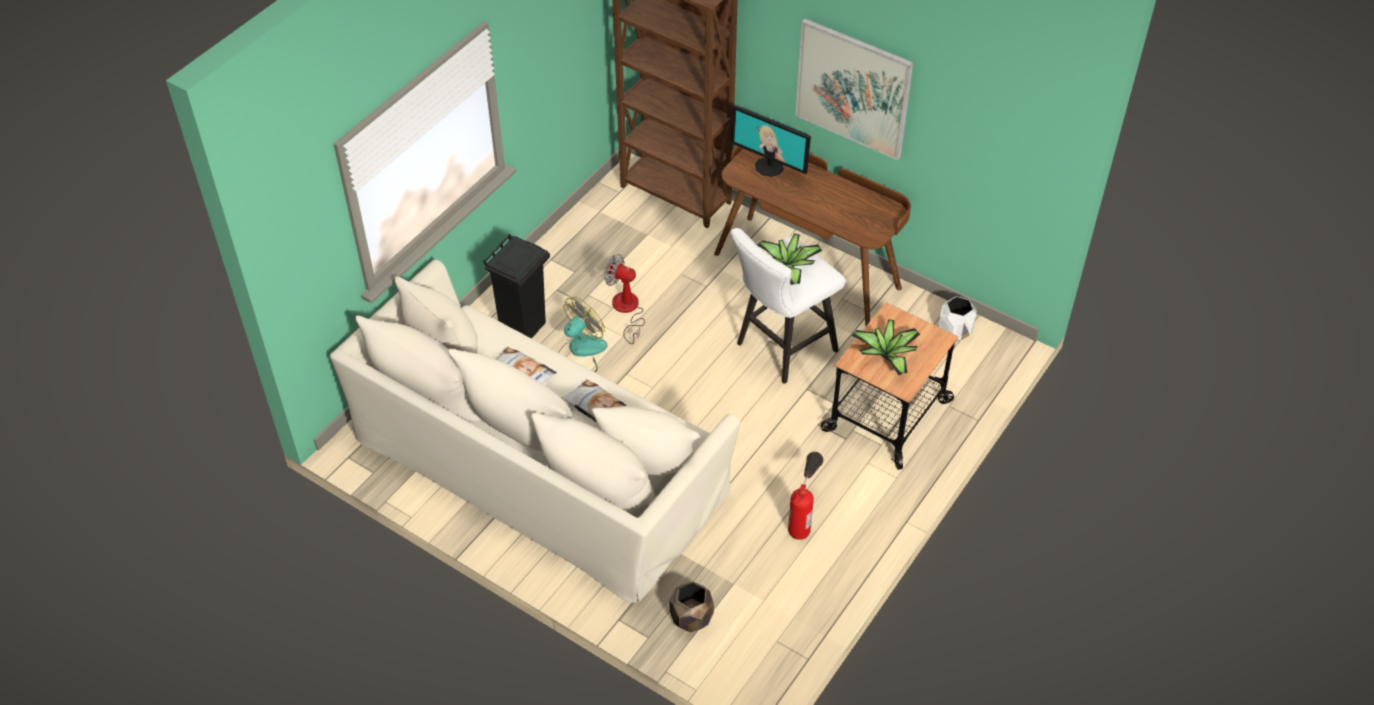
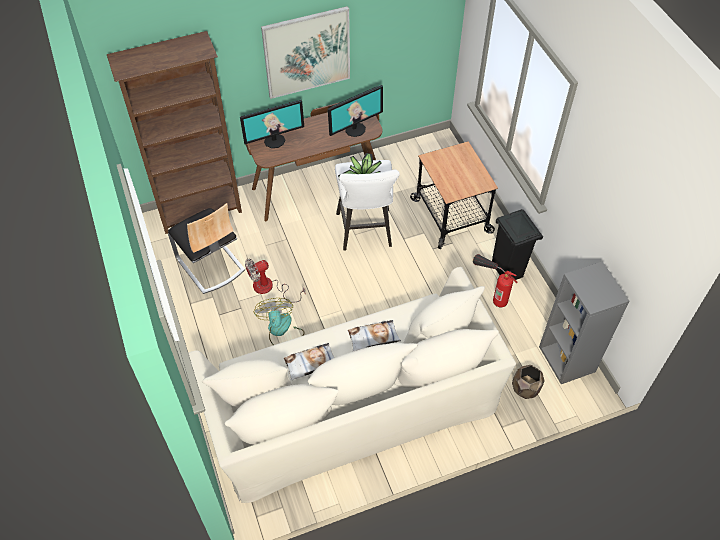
camera: 55 degrees left, 5 degrees up
(524, 327) = (234, 350): black trash can -> black trash can (506, 272)
(613, 245) = (210, 264): none -> chair
(771, 643) = (567, 359): none -> grey bookcase
(857, 221) = (355, 129): none -> monitor
(887, 354) = (457, 176): potted plant -> none
(955, 331) = (417, 153): white planter -> none

